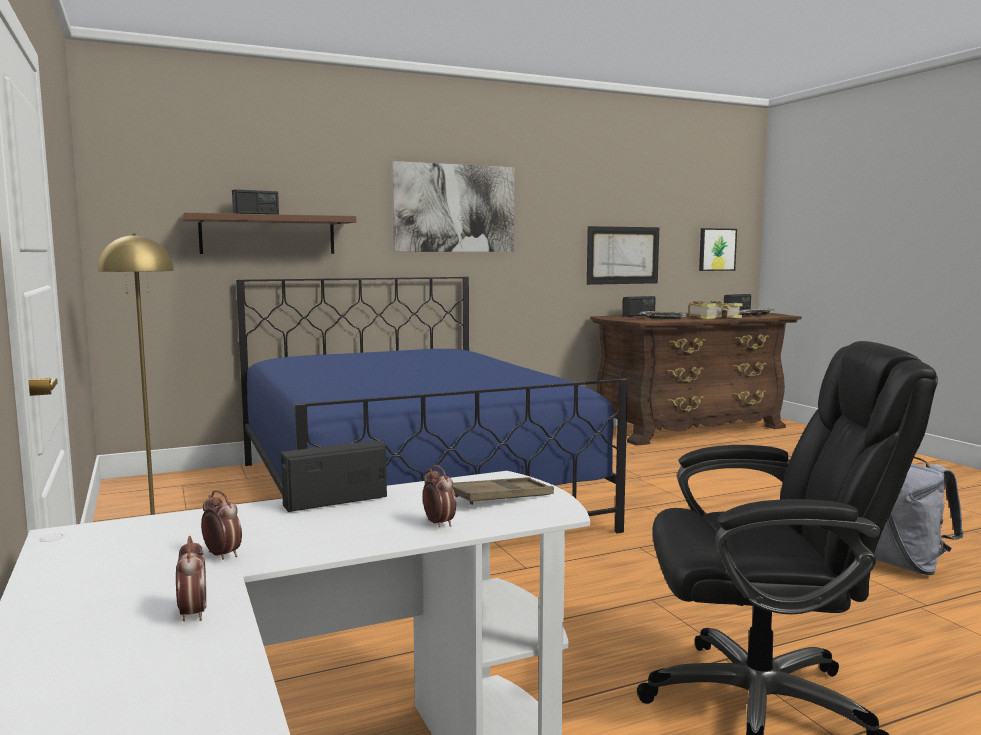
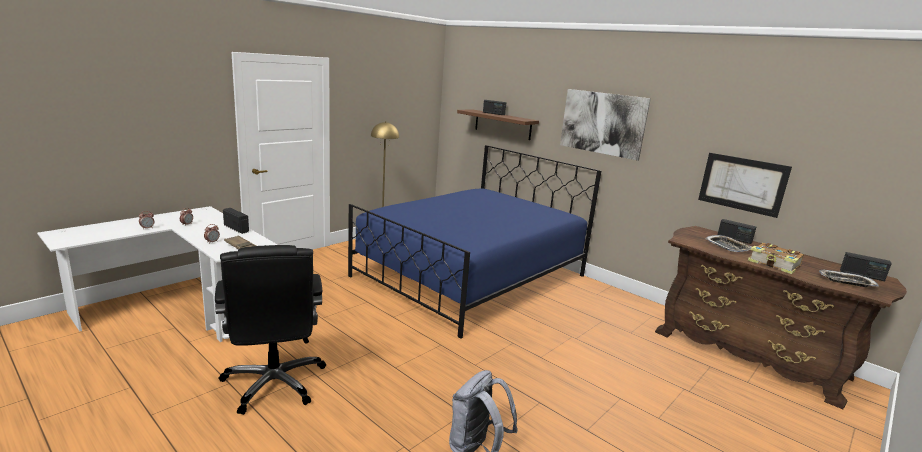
camera: 65 degrees right, 10 degrees up
(716, 249) = (874, 204): picture -> none

